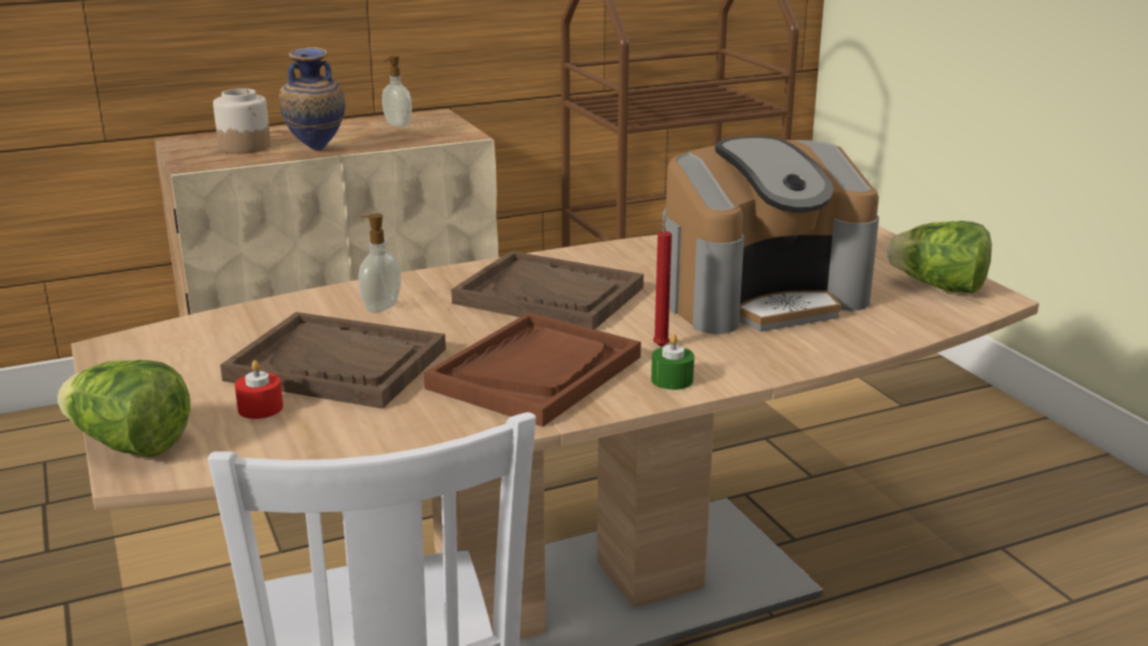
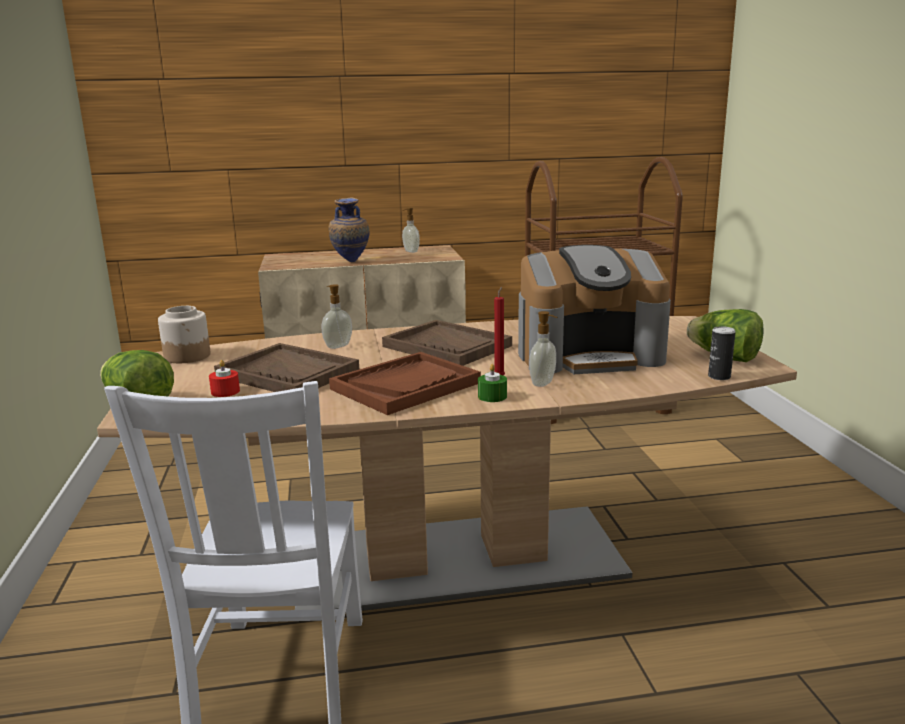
camera: 15 degrees right, 5 degrees down
(245, 146) = (311, 259): jar -> jar (188, 356)
(728, 351) = (543, 383): none -> soap dispenser
(950, 320) = (719, 376): none -> can

